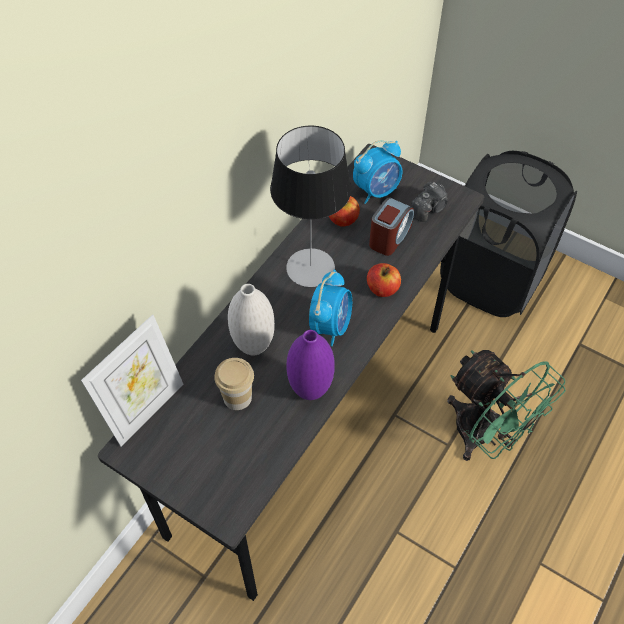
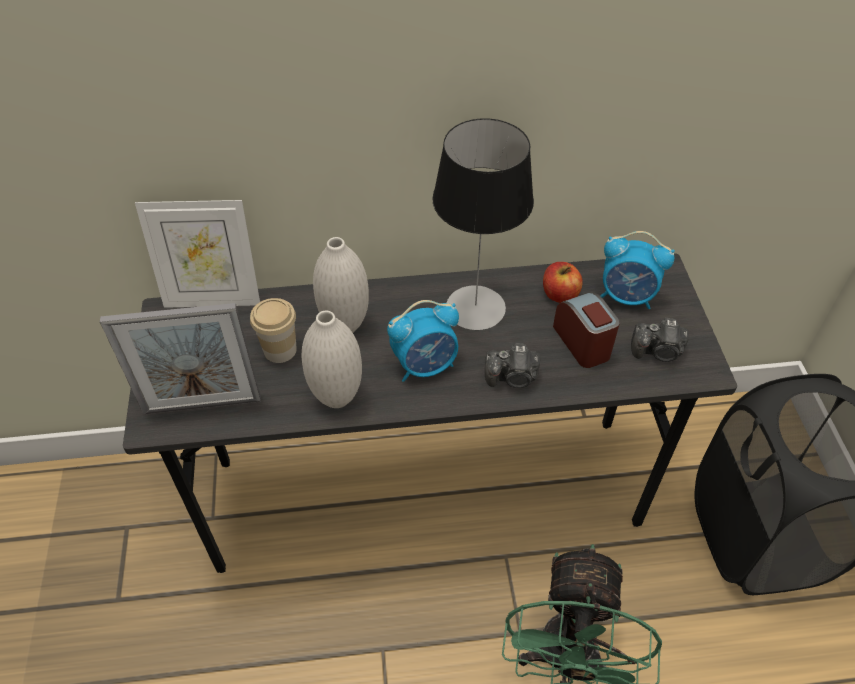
camera: 50 degrees right, 5 degrees down
(241, 474) = (202, 405): none -> picture frame
(310, 390) = (337, 397): purple vase -> white vase
(382, 289) = (512, 377): apple -> camera
(389, 237) = (582, 342): alarm clock -> alarm clock turned 105 degrees counterclockwise

